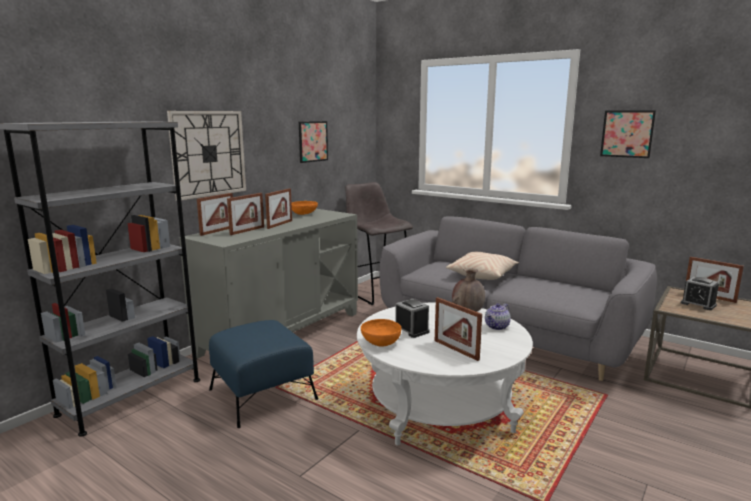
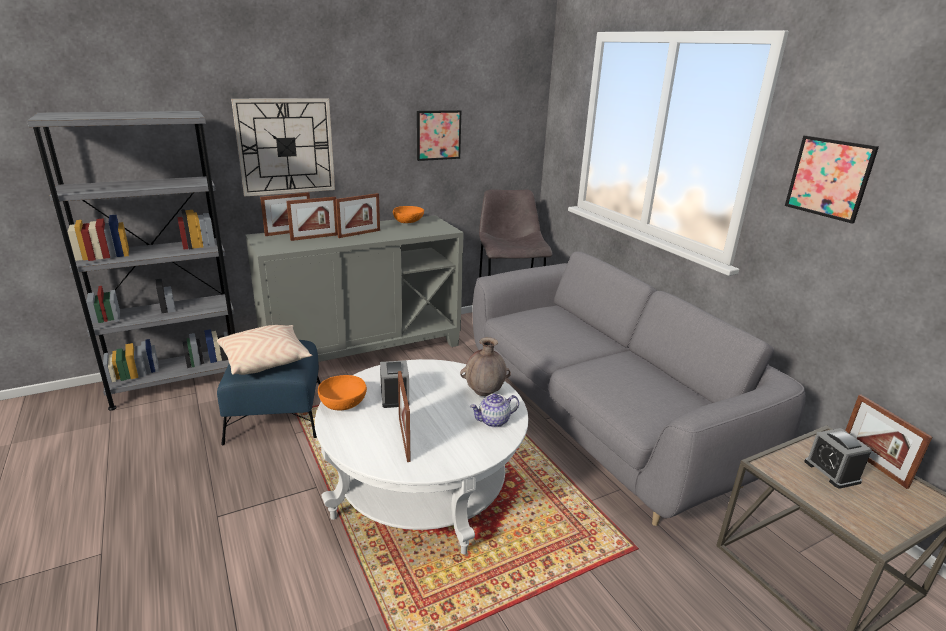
camera: 25 degrees right, 10 degrees up
(482, 275) = (576, 340): beige pillow -> beige pillow (265, 360)

